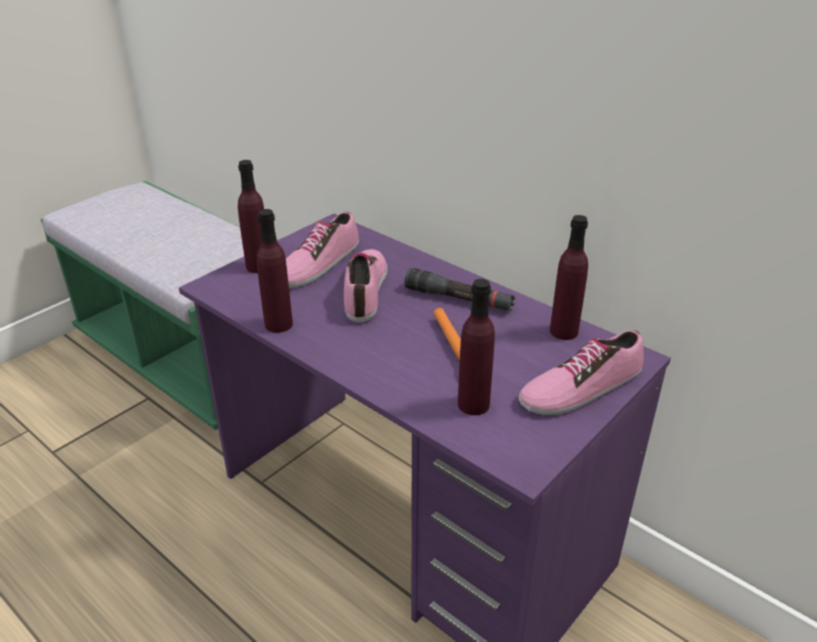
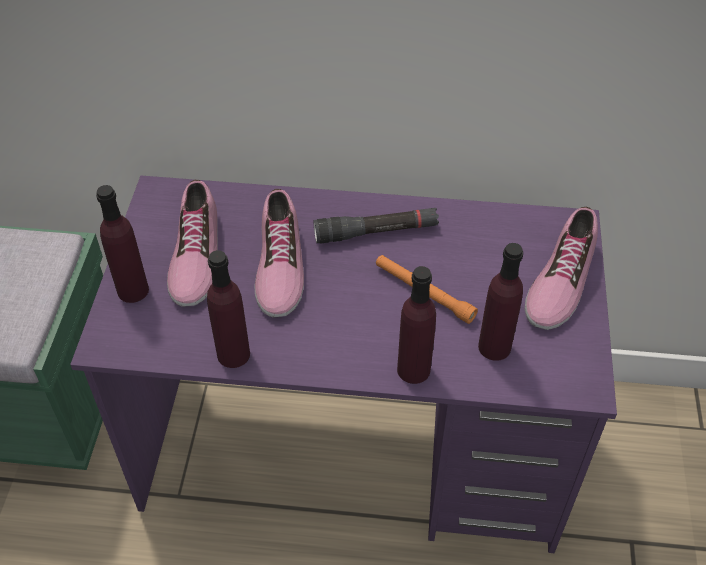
camera: 35 degrees left, 15 degrees up
(366, 290) = (278, 265): shoe -> shoe turned 150 degrees counterclockwise
(563, 331) = (497, 224): purple bottle -> purple bottle (413, 369)

